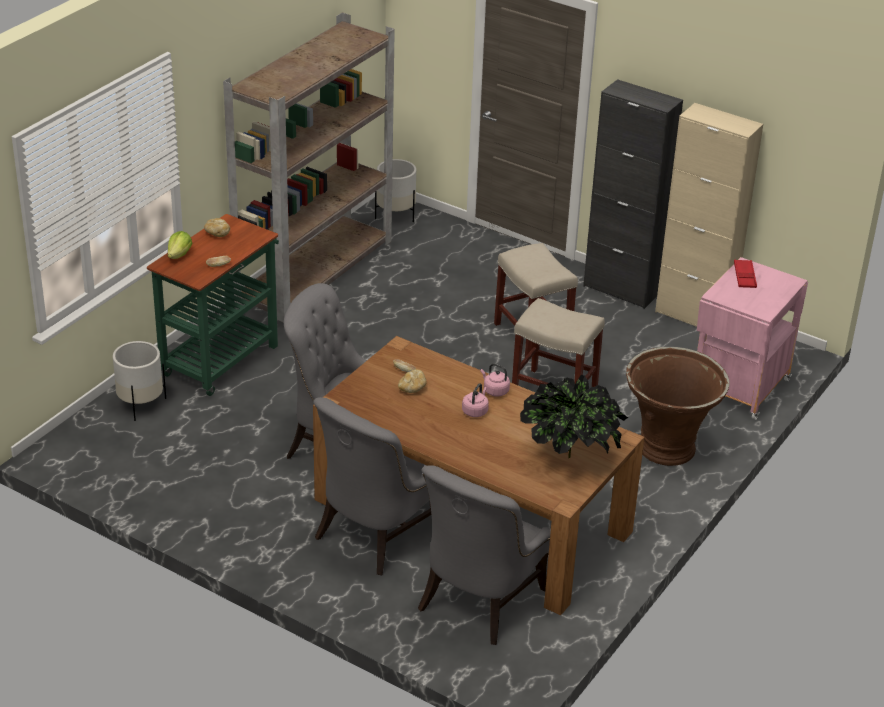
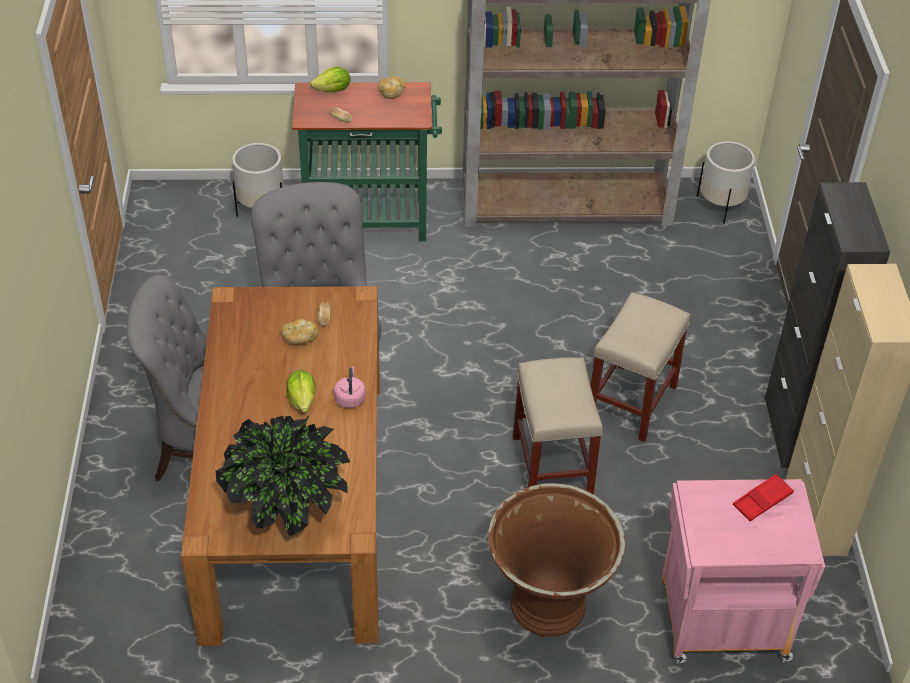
camera: 55 degrees right, 10 degrees up
(475, 411) = (302, 400): pink kettle -> lettuce
(480, 600) = (174, 570): grey chair -> none

